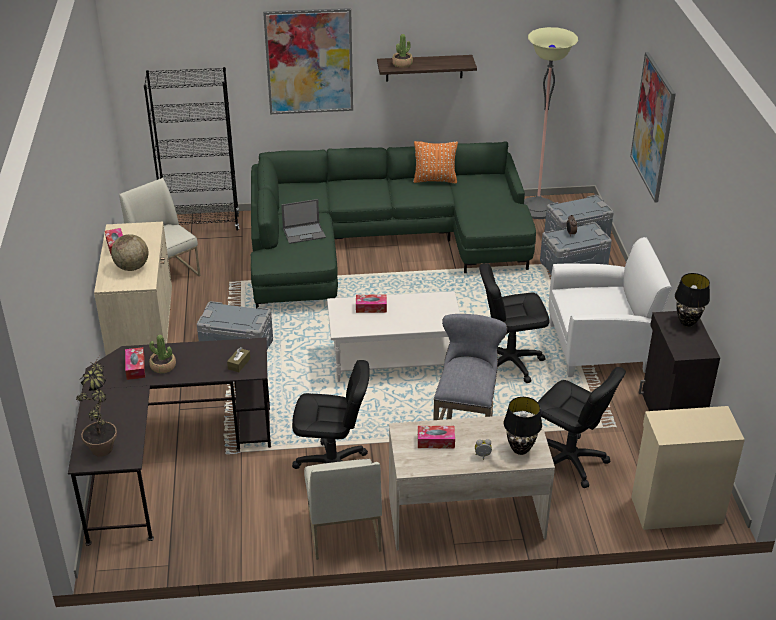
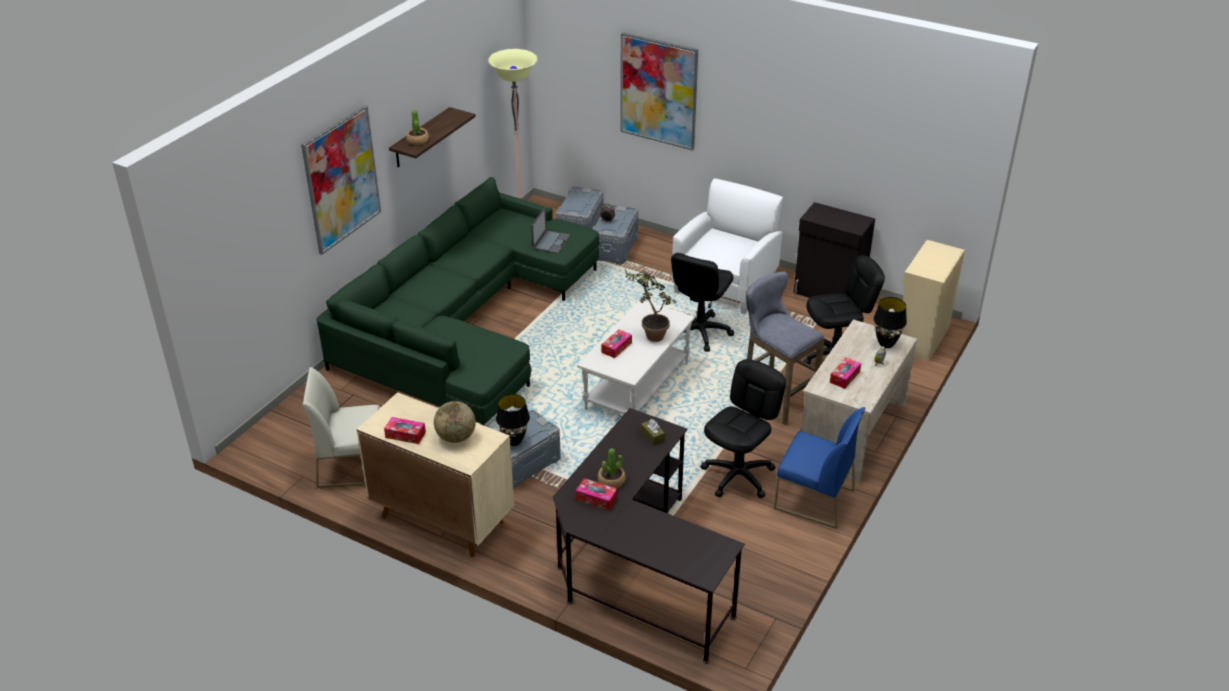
camera: 55 degrees left, 0 degrees up
(103, 444) = (691, 555): potted plant -> potted plant (649, 334)
(202, 224) = (299, 411): black bookcase -> none
(304, 233) = (460, 338): laptop -> laptop (551, 242)
(343, 528) = (813, 500): white chair -> blue chair
(435, 180) = (468, 241): orange pillow -> none
(687, 322) = (824, 211): black table lamp -> black table lamp (513, 441)

